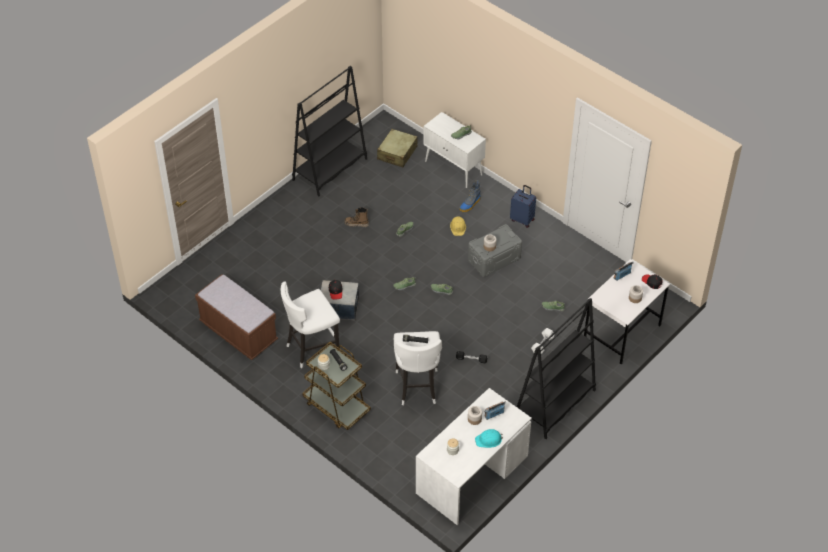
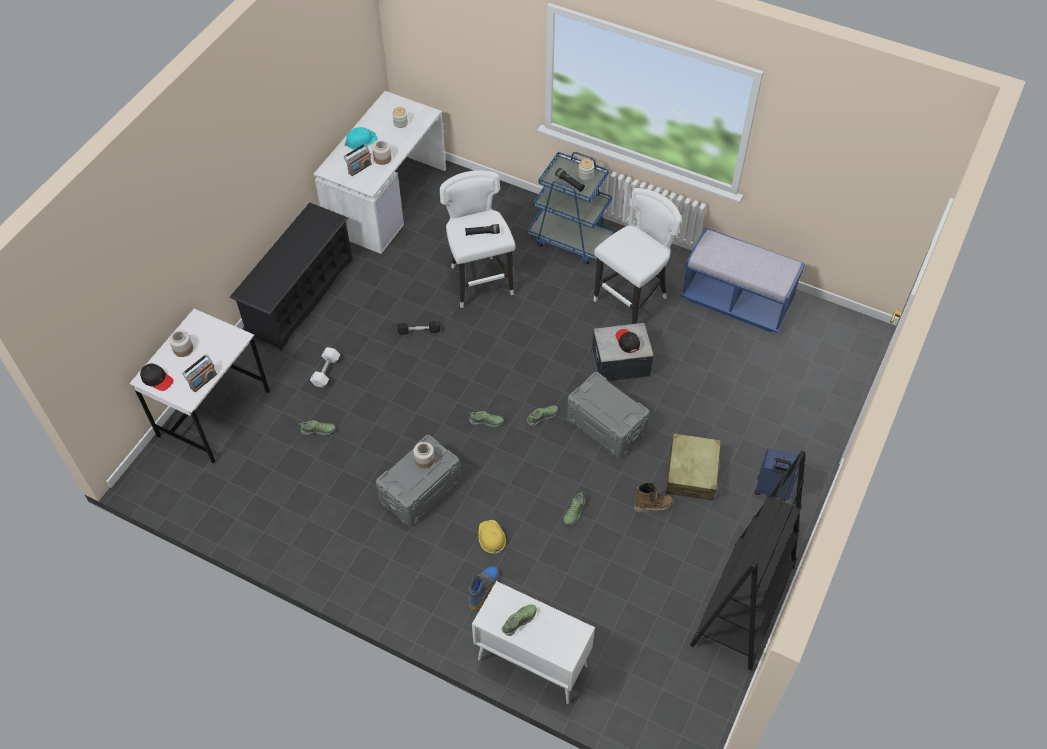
camera: 165 degrees right, 5 degrees up
(238, 332) = (736, 301): brown bench -> blue bench
(336, 406) = (571, 239): brown cart -> blue cart
(366, 271) = (605, 427): none -> grey storage box
(397, 153) = (643, 673): beige suitcase -> beige suitcase (691, 472)
(522, 219) = (389, 578): blue suitcase -> blue suitcase (772, 490)
(554, 404) = (300, 296): black bookcase -> black shoe rack

